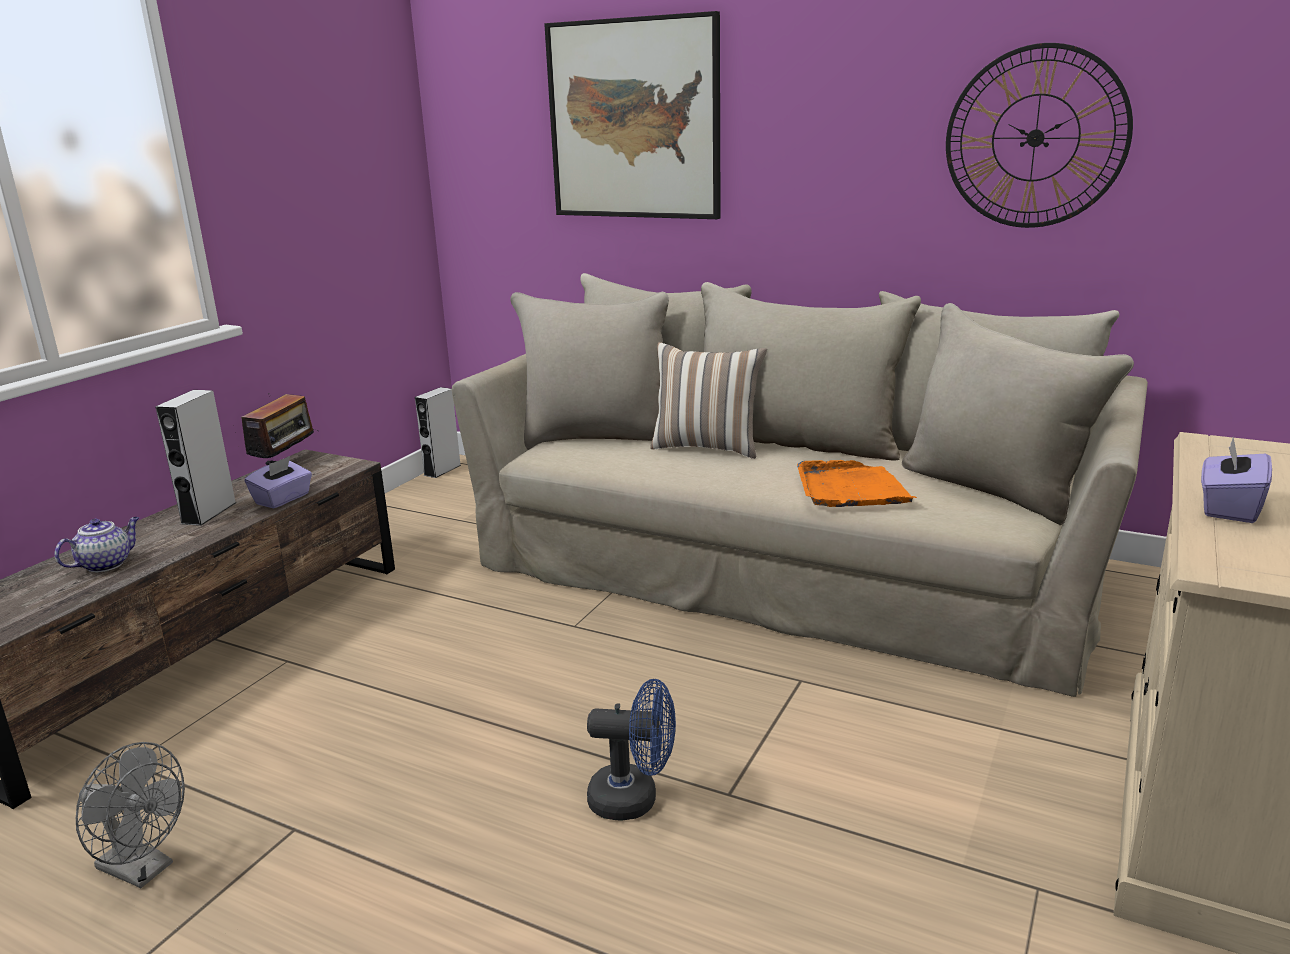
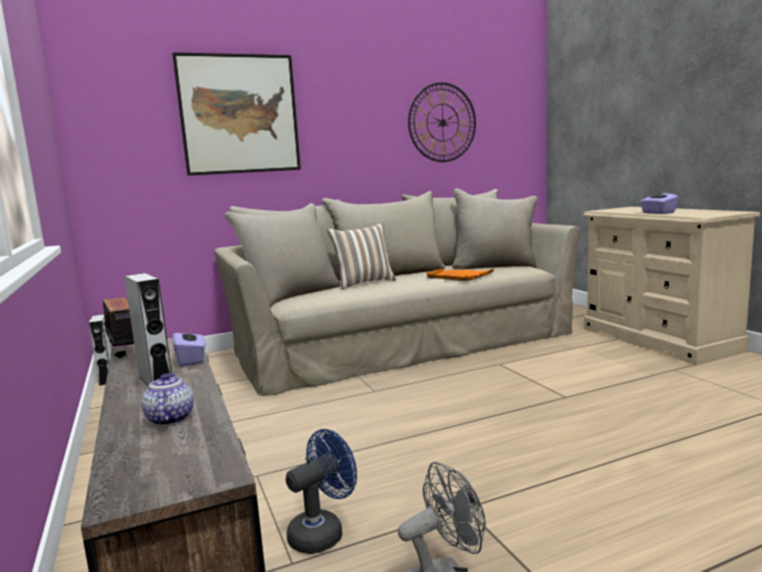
camera: 50 degrees left, 10 degrees down
(634, 799) = (547, 414): blue fan -> blue fan (323, 532)

